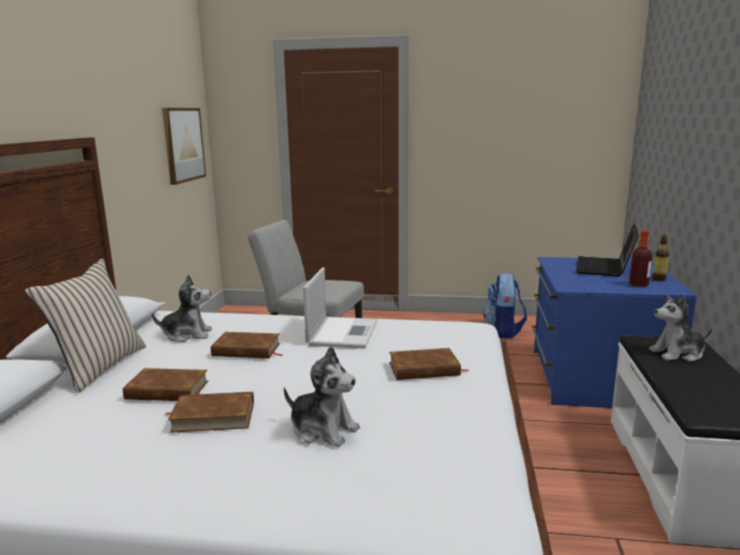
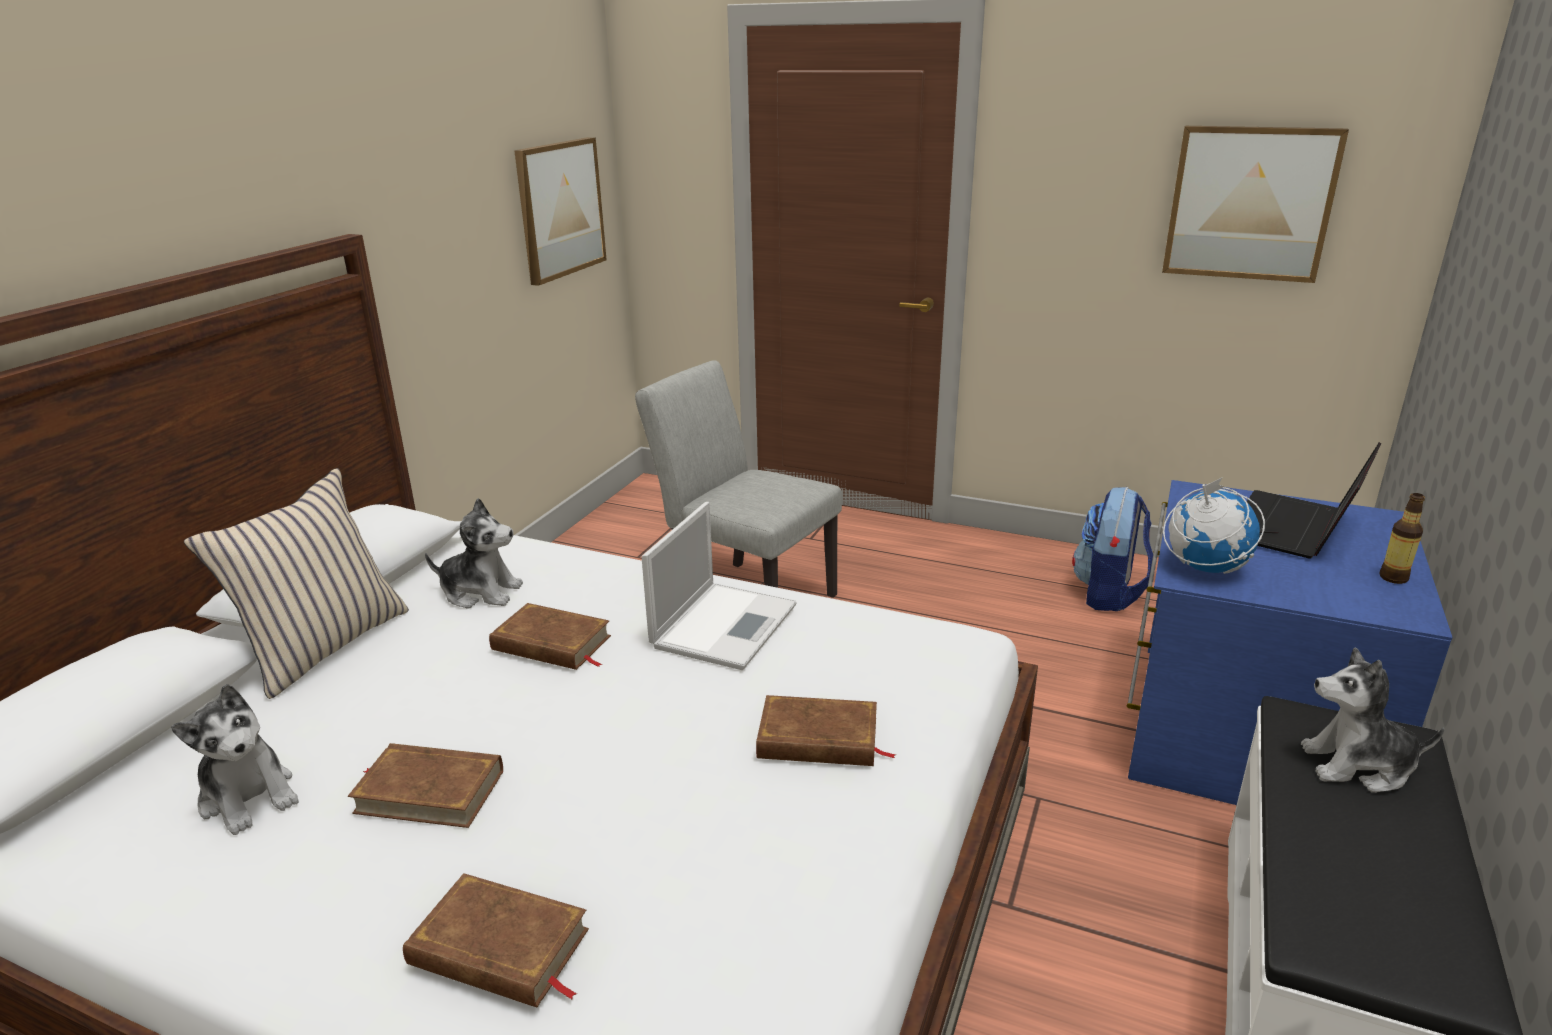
camera: 15 degrees right, 10 degrees up
(167, 390) = (393, 718): brown book -> brown book (499, 948)
(323, 429) = (577, 857): plush toy -> plush toy (249, 796)
(545, 129) = (1250, 203): none -> picture
(575, 283) = (1204, 568): none -> globe
(638, 285) = (1338, 589): bottle -> none

